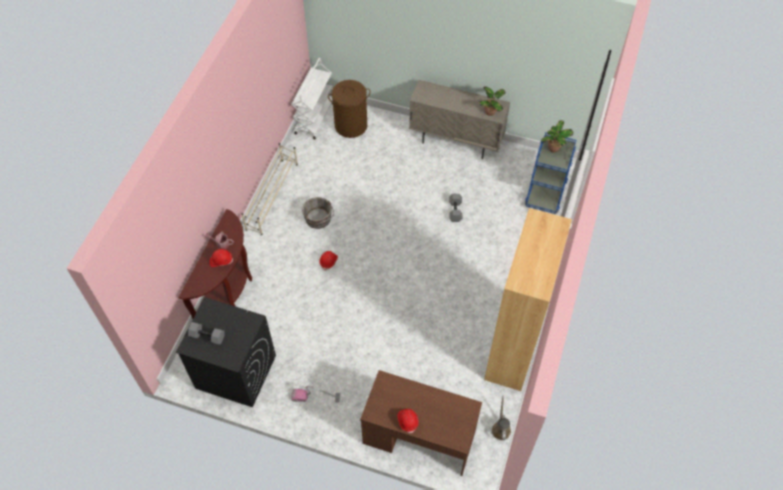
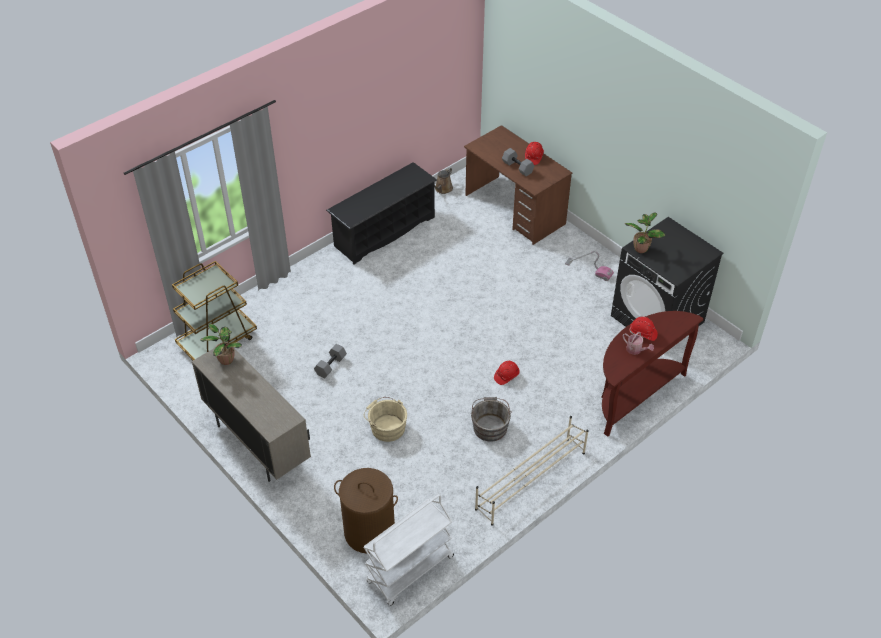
camera: 150 degrees left, 10 degrees down
(208, 336) = (686, 252): grey dumbbell -> grey dumbbell (517, 167)
(386, 187) = (386, 427): none -> beige bucket
(512, 349) = (384, 231): brown bookcase -> black shoe rack
(545, 192) = (218, 340): blue cart -> brown cart
(553, 149) = (203, 291): potted plant -> potted plant (641, 248)

